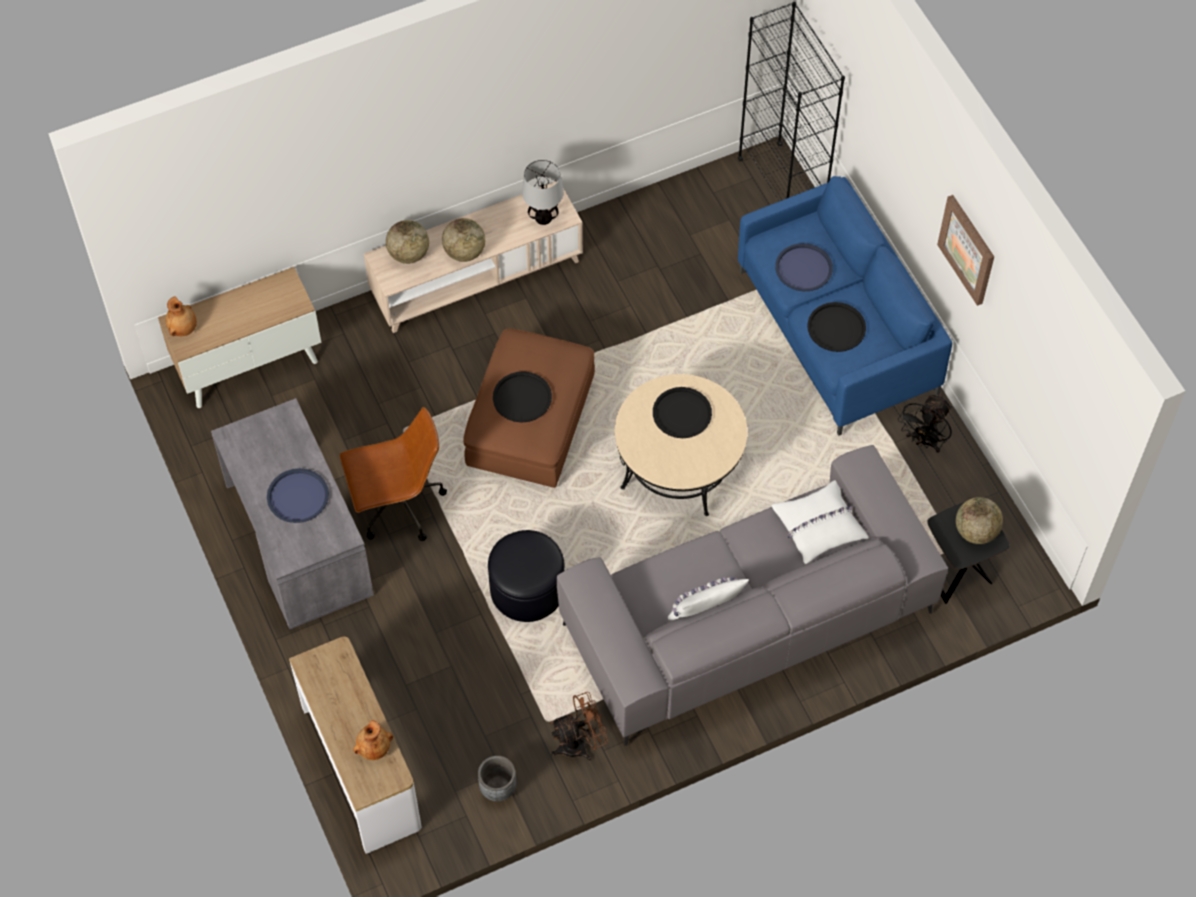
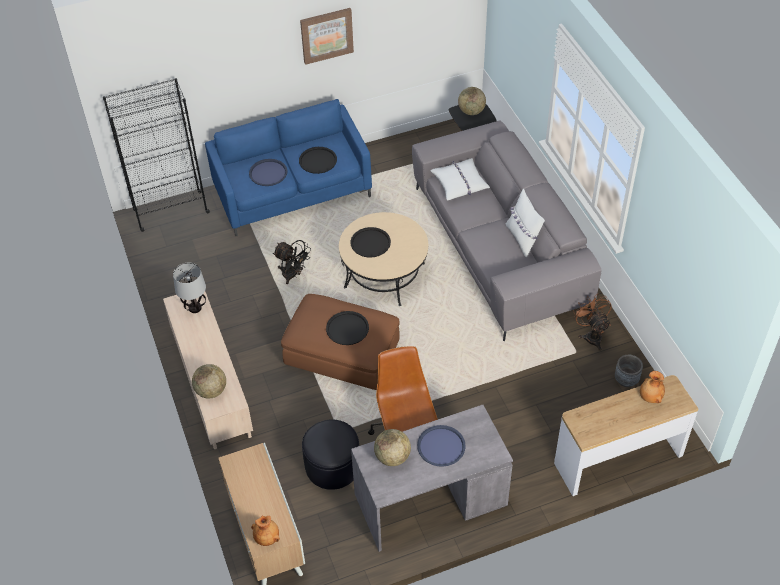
camera: 85 degrees left, 10 degrees down
(464, 252) = (216, 356): globe -> globe (392, 457)
(527, 589) = (476, 359): black ottoman -> black ottoman (332, 465)
(924, 441) = (378, 160): black fan -> black fan (293, 275)

